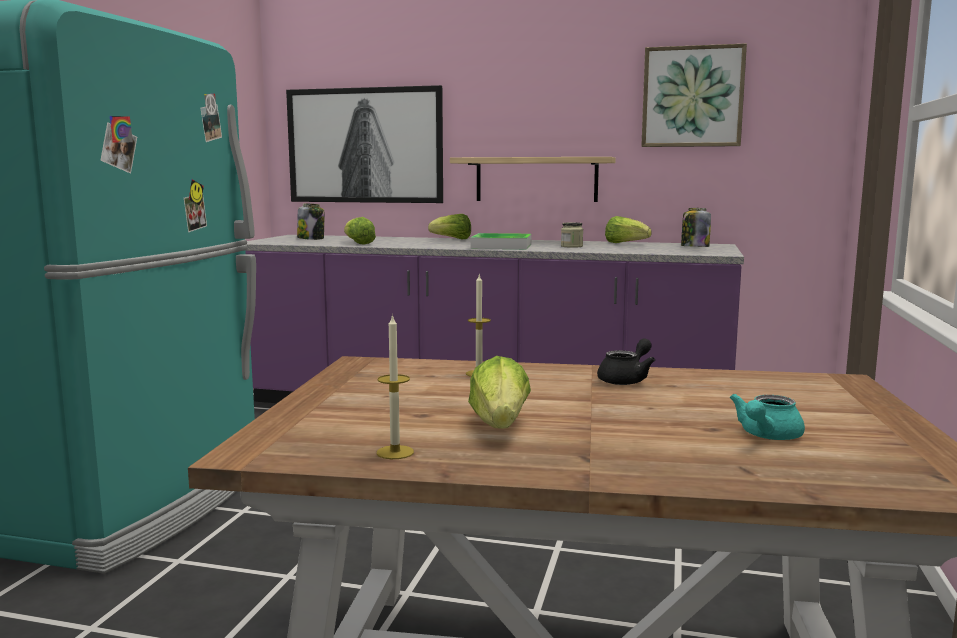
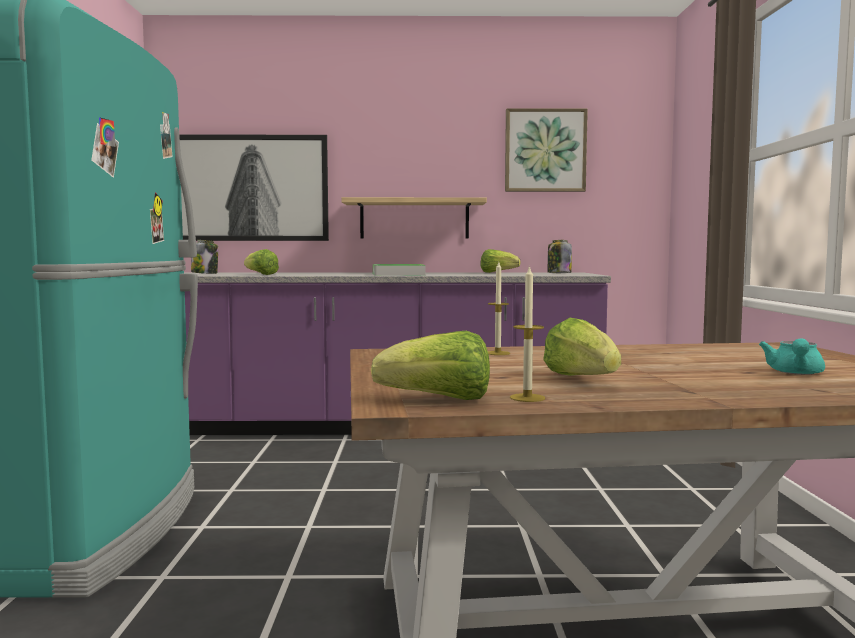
camera: 15 degrees left, 5 degrees down
(452, 239) = (341, 272): lettuce -> lettuce (438, 400)
(571, 246) = (458, 274): jar -> none
(626, 380) = (625, 351): black teapot -> none

